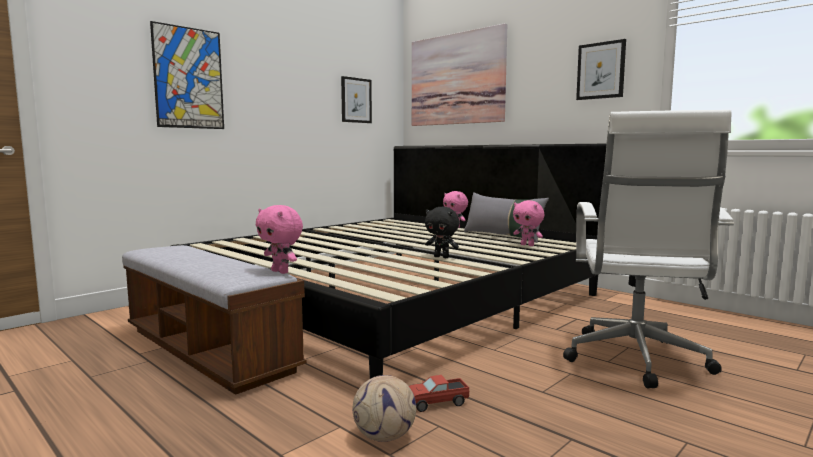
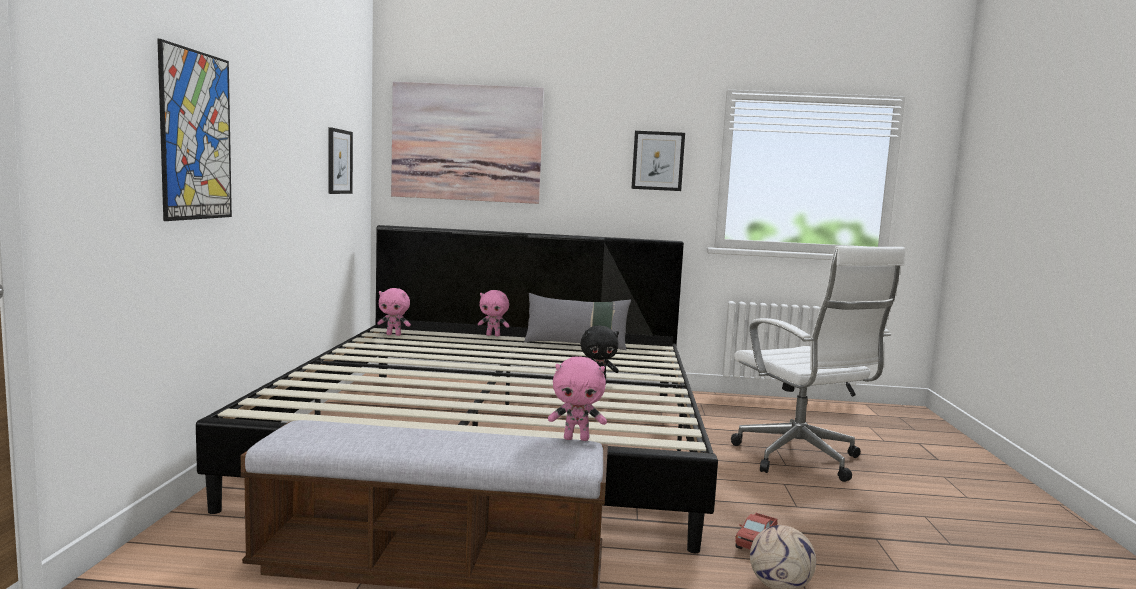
camera: 40 degrees left, 0 degrees up
(527, 245) = (627, 355): pink plush toy -> pink plush toy (394, 335)

